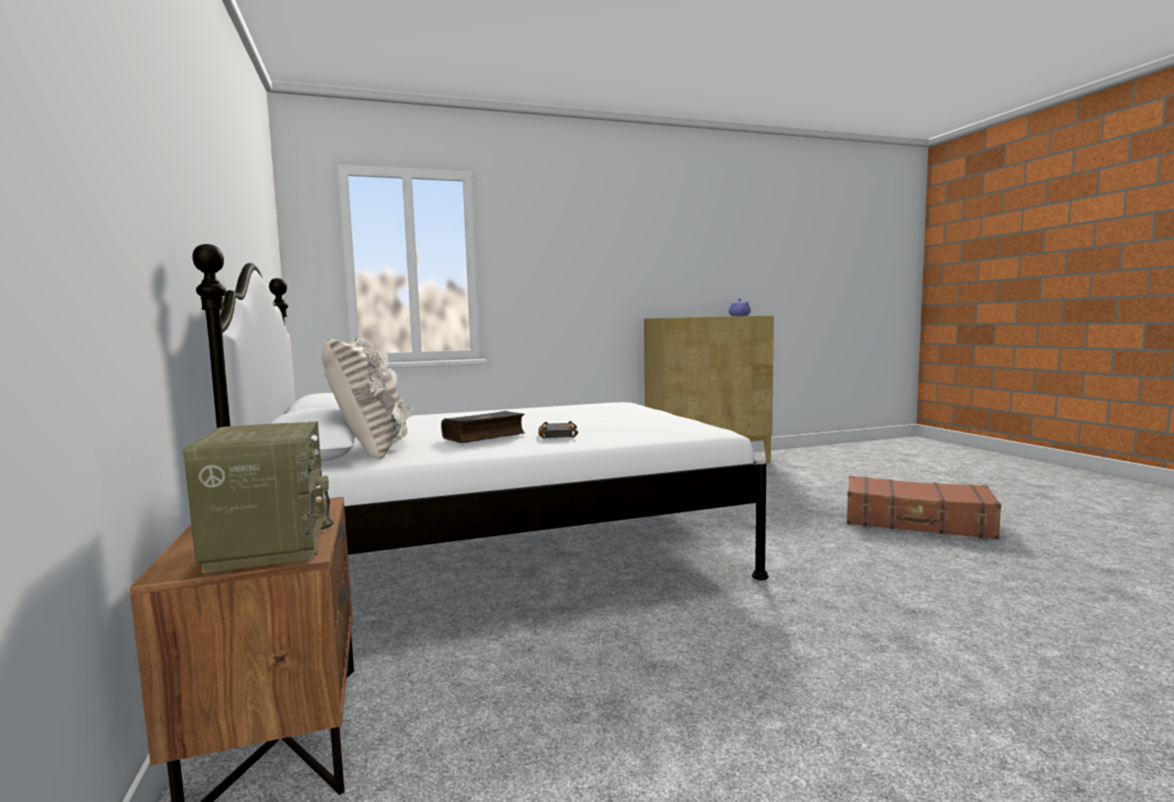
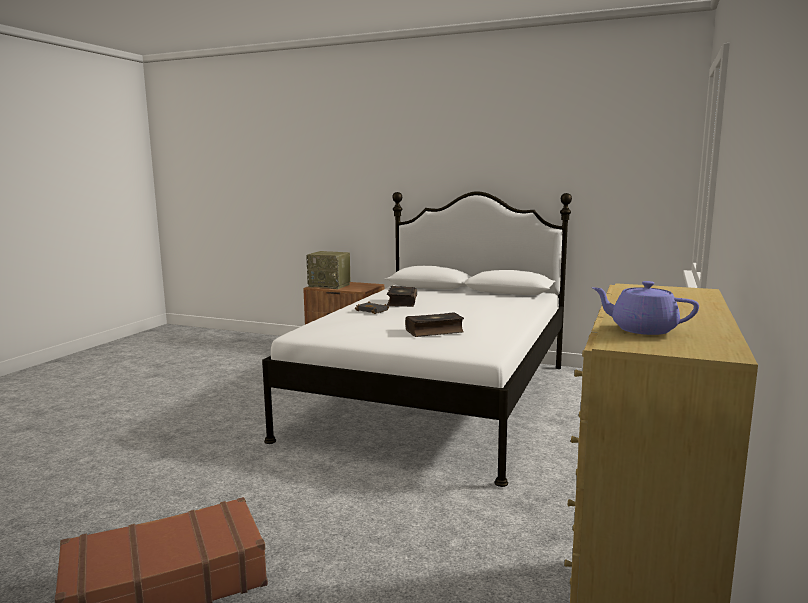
camera: 130 degrees right, 5 degrees up
(375, 448) = (419, 292): beige pillow -> none
(594, 413) = (434, 331): none -> book

